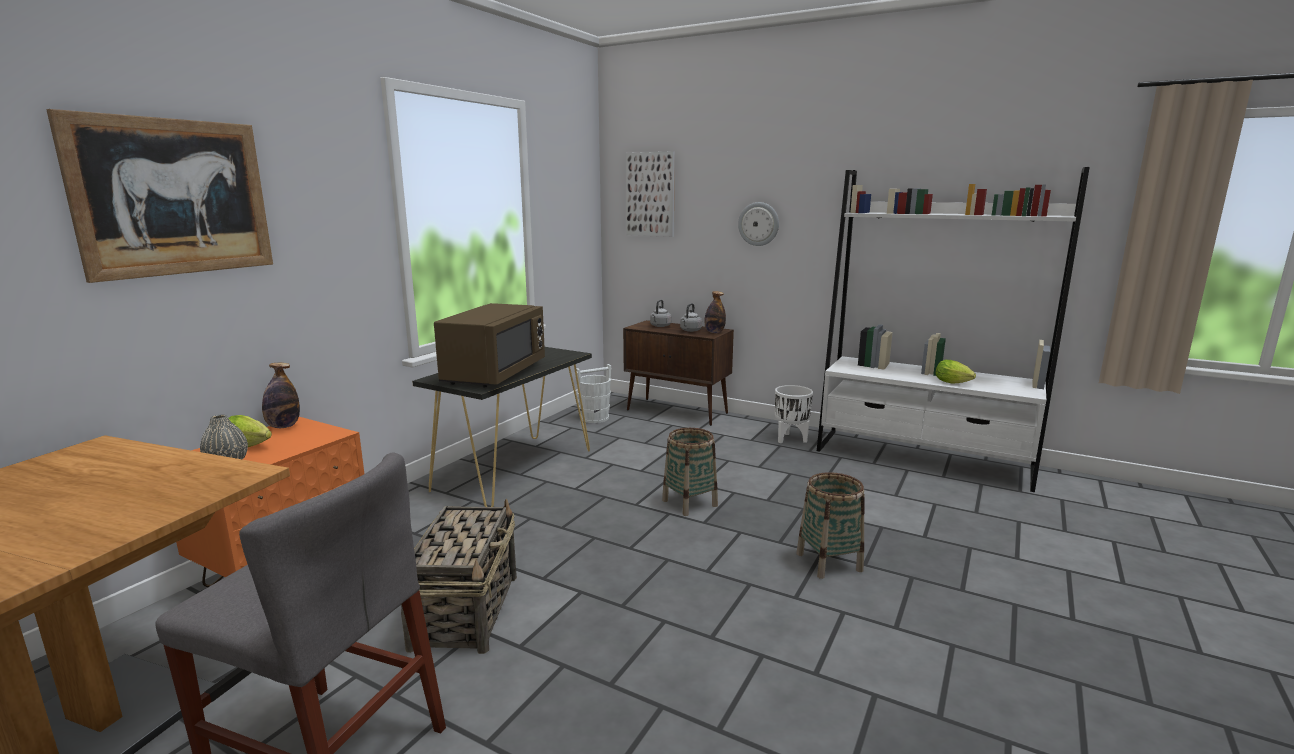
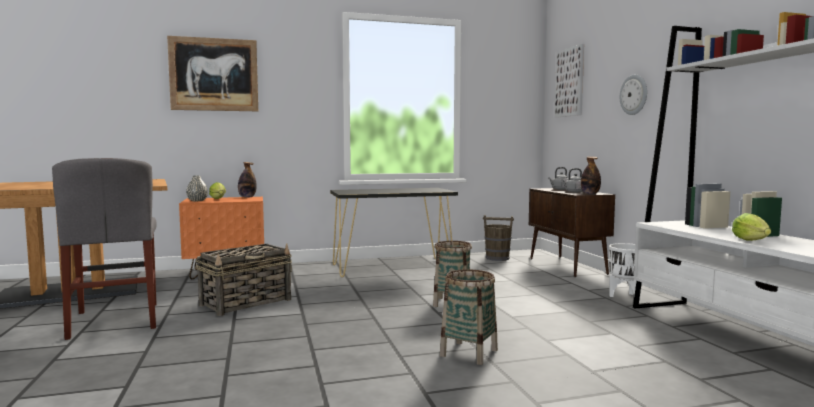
camera: 45 degrees right, 10 degrees down
(495, 374) = (373, 191): brown microwave -> none
(594, 418) = (497, 258): white bucket -> brown bucket

